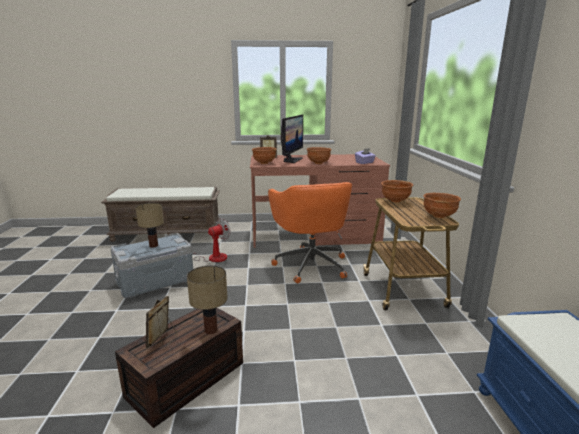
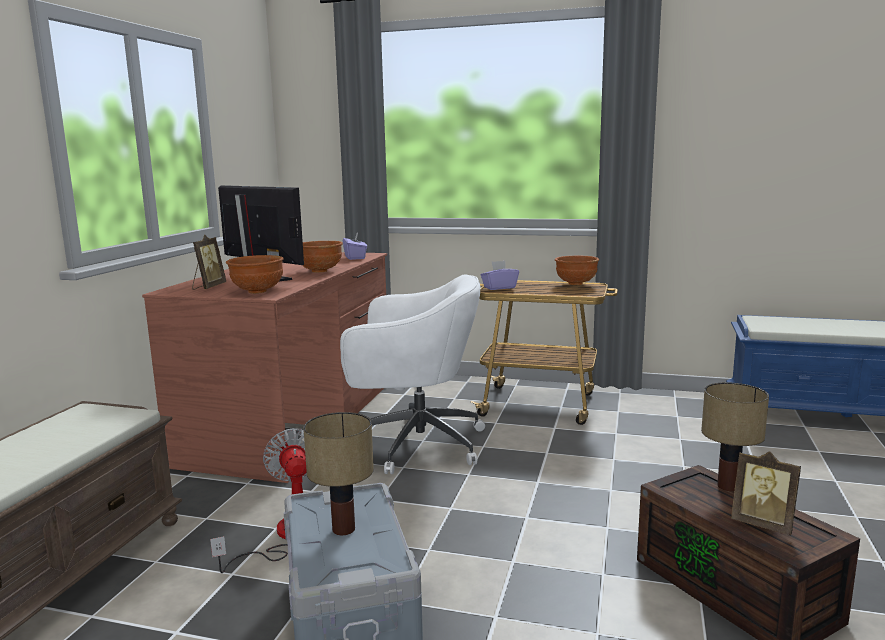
camera: 70 degrees left, 5 degrees down
(311, 264) = (415, 444): orange office chair -> white office chair
(395, 201) = (499, 287): brown bowl -> purple tissue box

